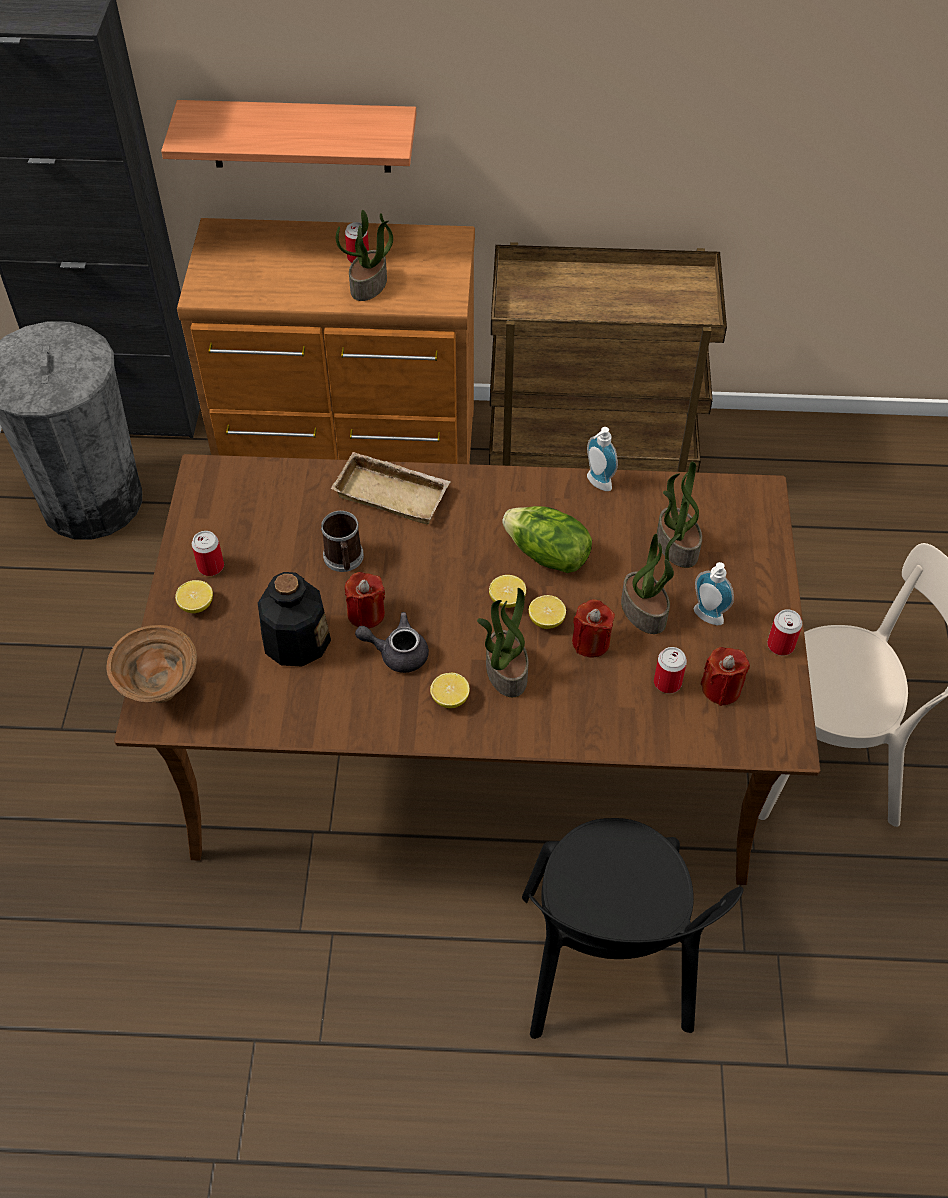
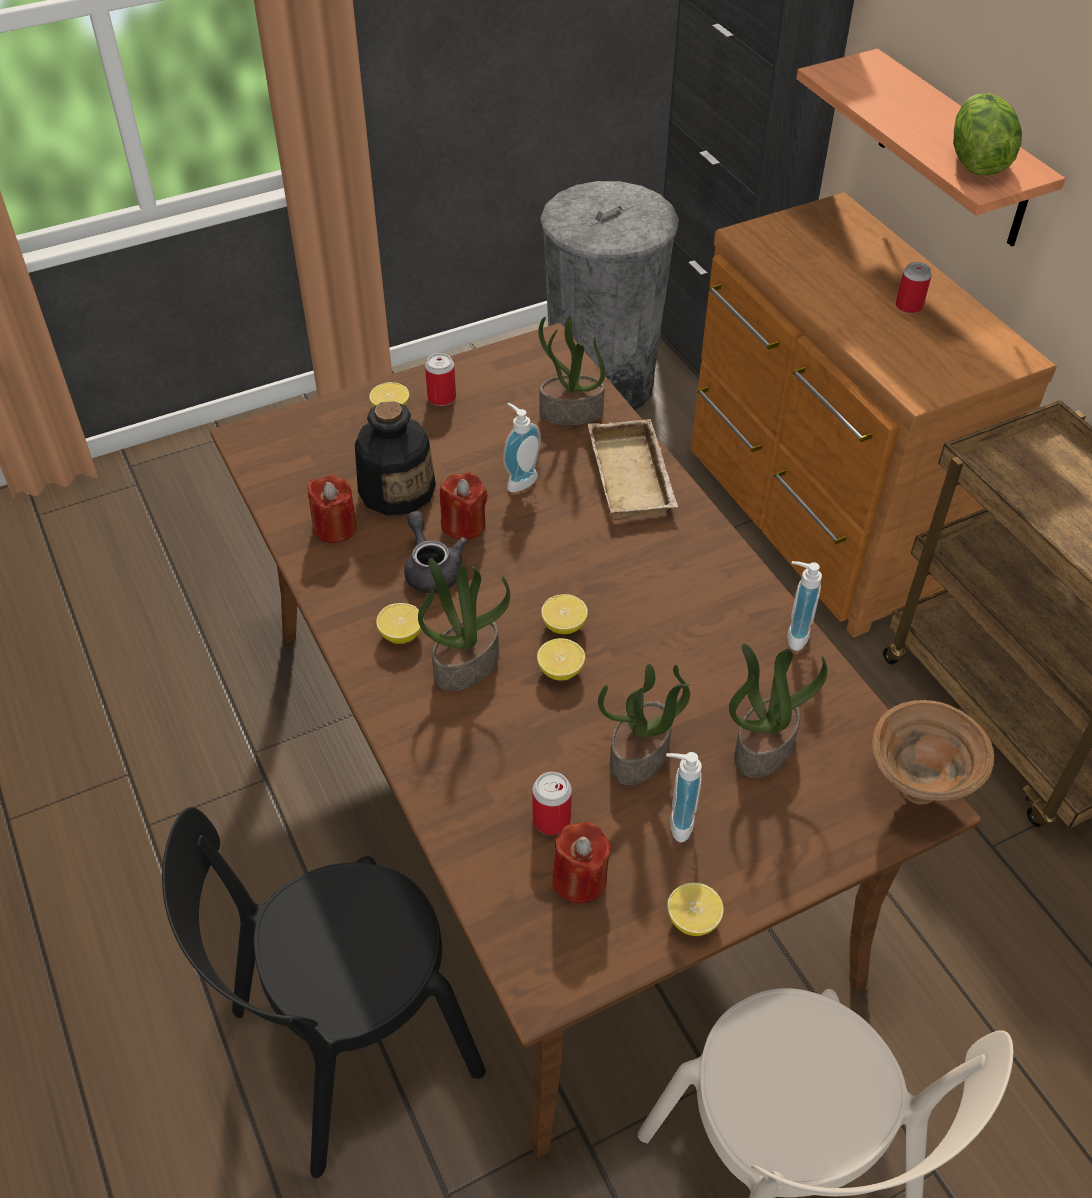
camera: 60 degrees right, 5 degrees down
(163, 692) = (279, 433): brown bowl -> brown bowl (917, 791)
(344, 560) = (519, 480): mug -> soap dispenser
(369, 286) = (878, 330): potted plant -> potted plant (570, 413)
(547, 555) = (651, 633): lettuce -> lettuce (976, 161)
(591, 642) = (559, 723): red candle -> red candle (335, 528)
(780, 645) = (693, 920): can -> lemon

